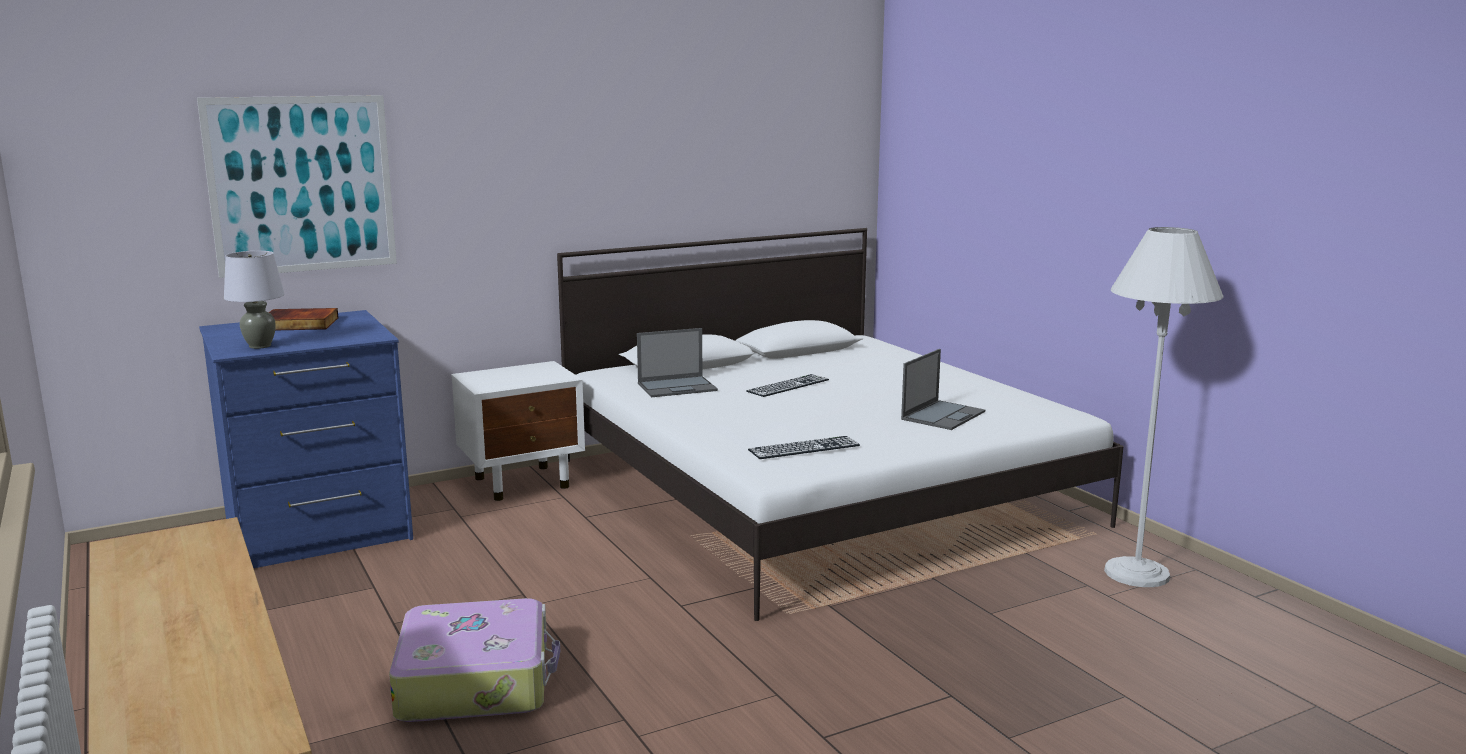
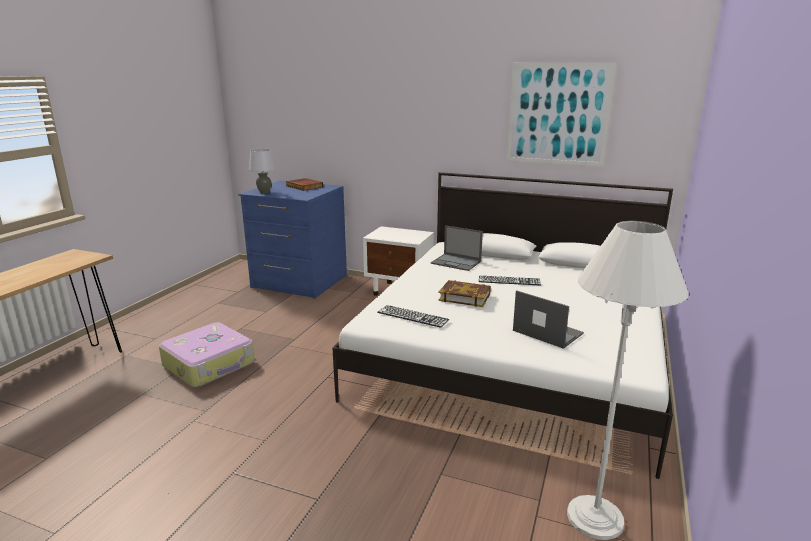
camera: 50 degrees right, 5 degrees up
(302, 184) = (320, 121): picture -> picture (558, 114)
(797, 413) = (465, 297): none -> book
(943, 415) = (546, 332): laptop -> laptop turned 135 degrees counterclockwise

